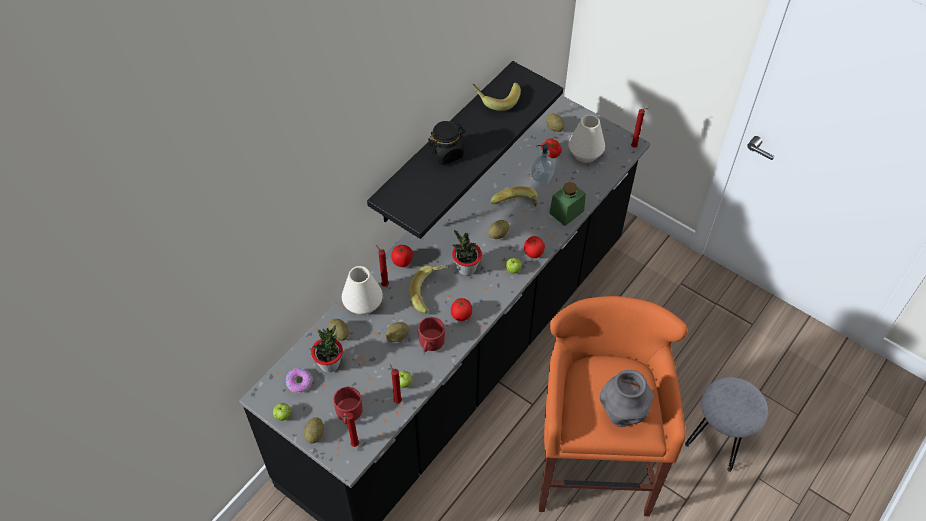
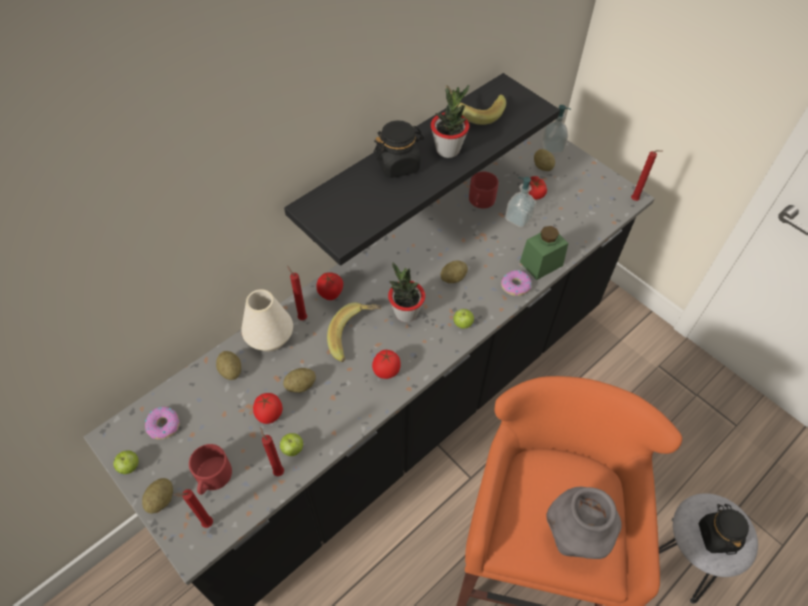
camera: 10 degrees right, 0 degrees up
(329, 364) = (208, 407): potted plant -> potted plant (448, 150)
(430, 342) = (340, 400): red mug -> red mug (480, 201)
(516, 208) = (480, 250): banana -> none
(533, 253) = (491, 307): tomato -> tomato (269, 415)
(549, 233) = (515, 285): none -> donut
(559, 109) = (552, 147): none -> soap dispenser
(585, 154) = (574, 200): white vase -> none
(735, 407) = (717, 535): none -> black jar

